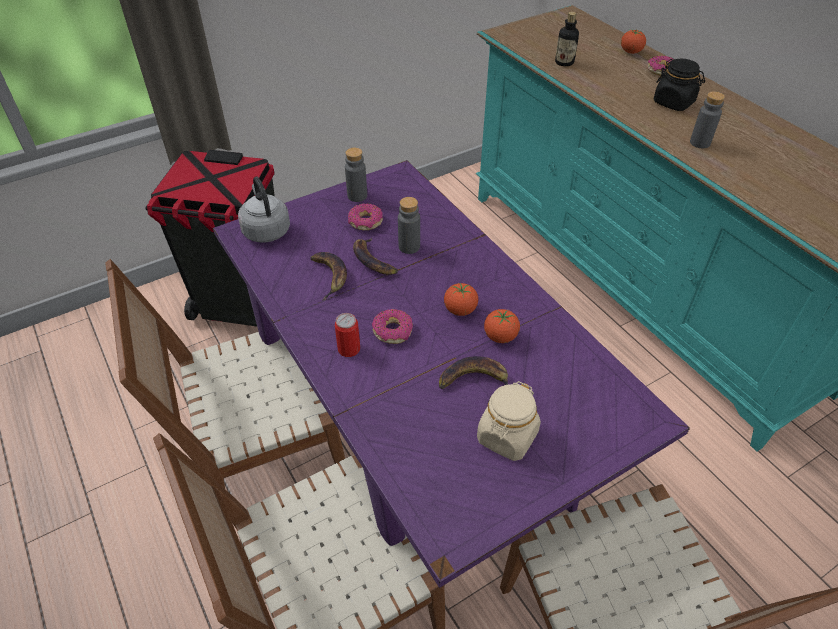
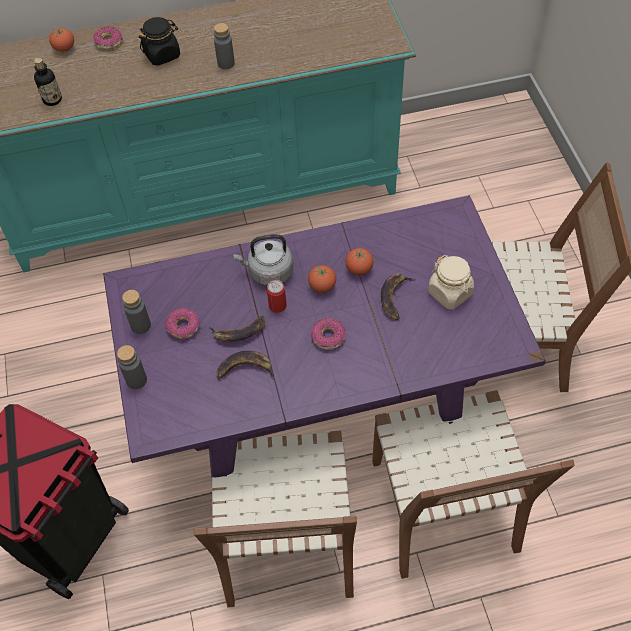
camera: 70 degrees left, 10 degrees up
(266, 230) = (157, 411): grey kettle -> grey kettle (268, 272)
(349, 349) = (337, 371): can -> can (277, 305)
(409, 247) = (232, 302): grey bottle -> grey bottle (136, 380)

